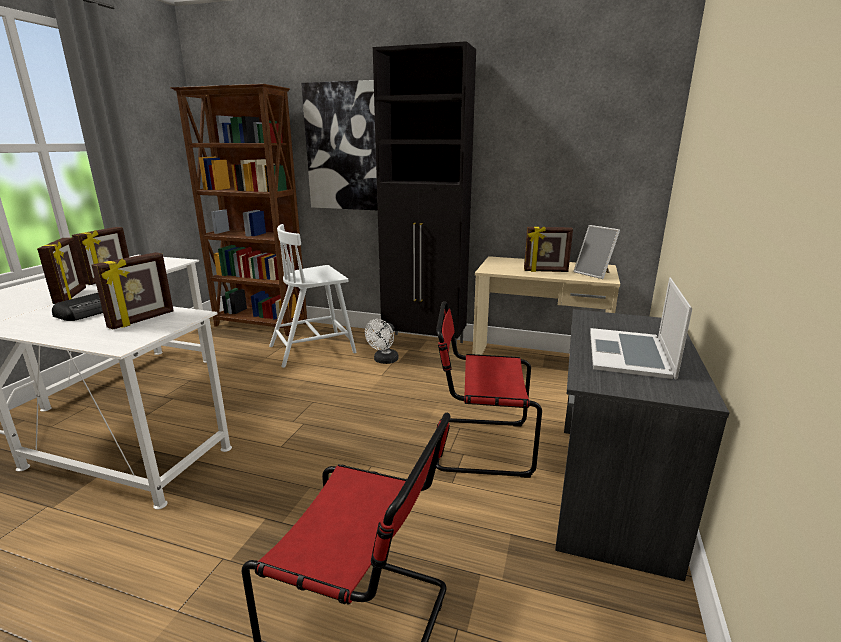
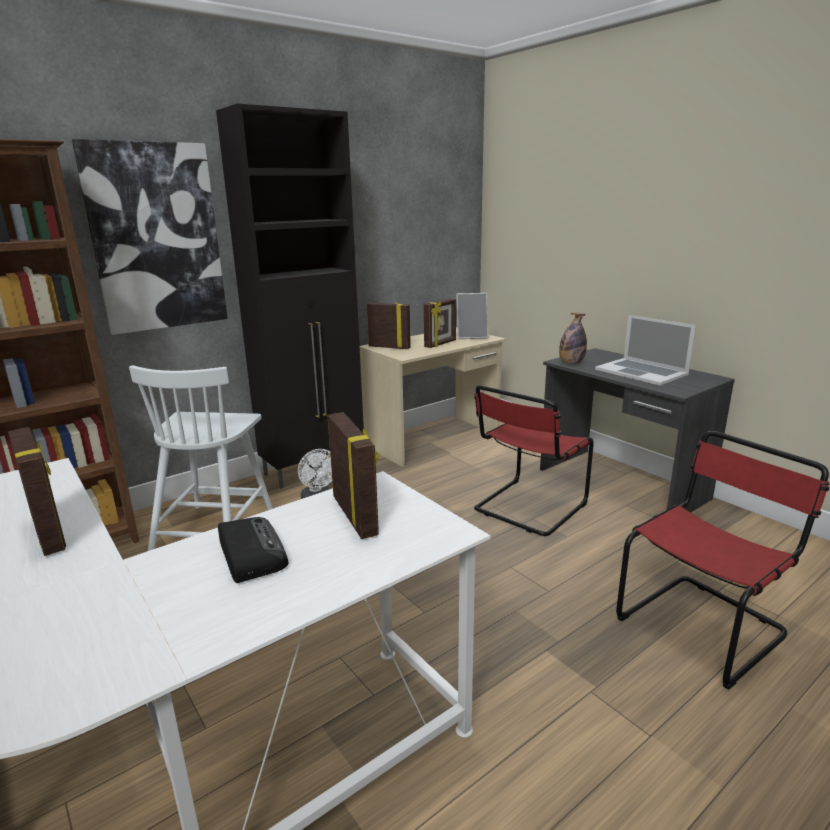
camera: 55 degrees left, 0 degrees up
(71, 296) = (111, 570): picture frame -> picture frame (389, 347)
(590, 319) = (571, 363): none -> bottle

